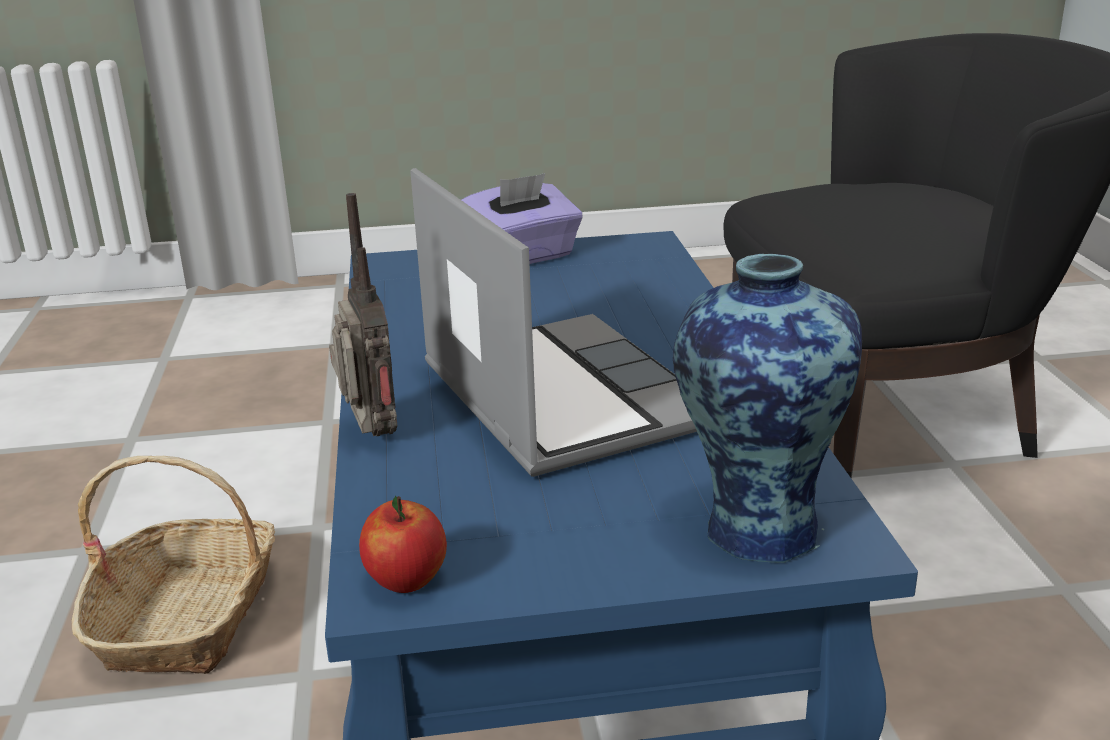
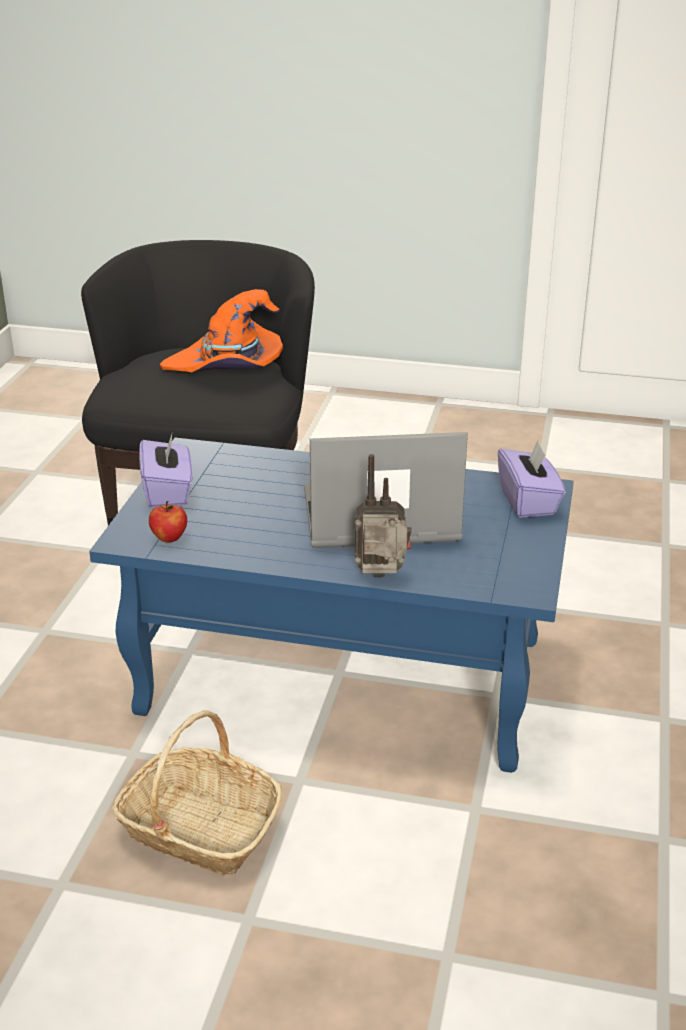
camera: 70 degrees left, 5 degrees up
(406, 581) = (525, 586): apple -> apple (169, 538)
(757, 528) = (528, 501): vase -> purple tissue box
(938, 221) = (228, 367): none -> orange hat

